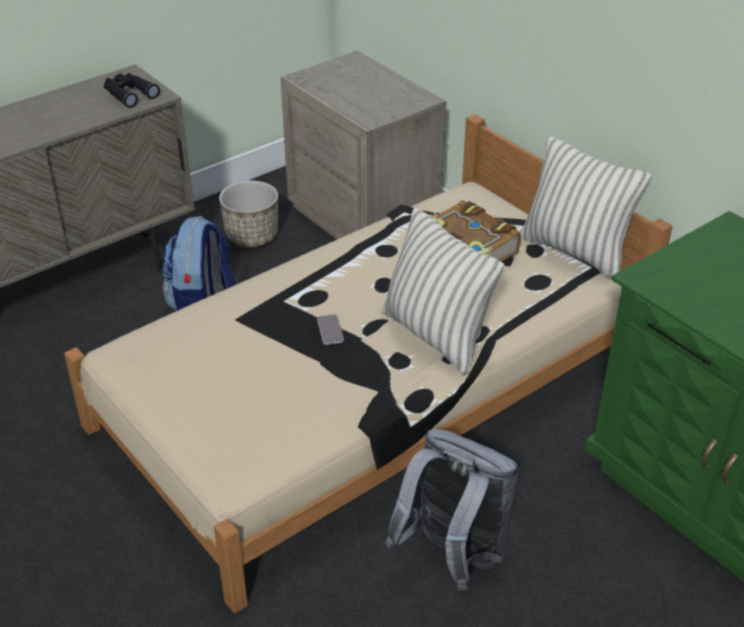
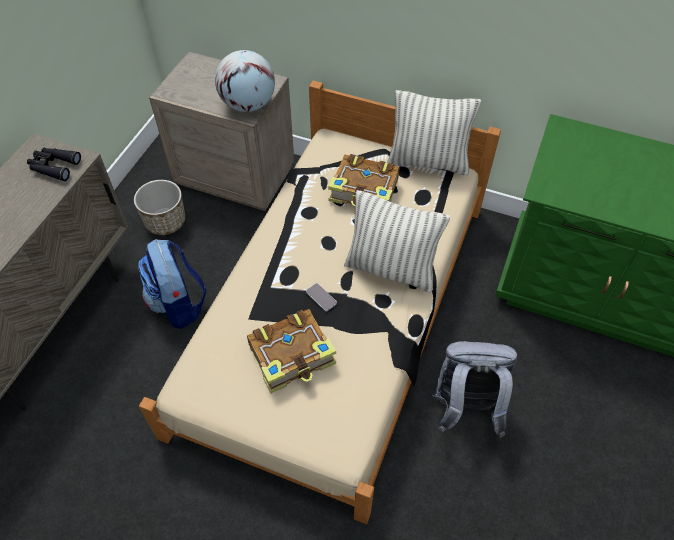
camera: 30 degrees left, 15 degrees up
(252, 370) = (293, 356): none -> book
(378, 111) = (248, 104): none -> globe

